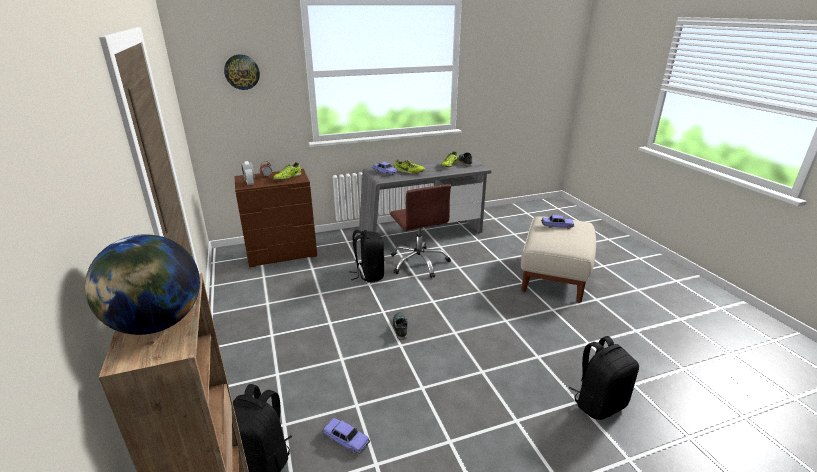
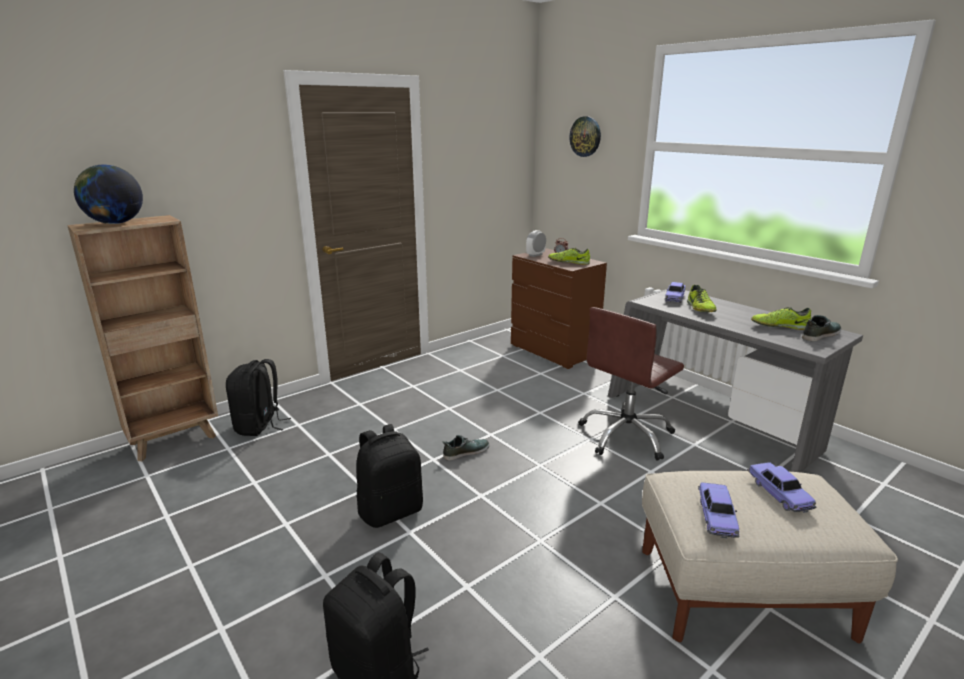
camera: 70 degrees right, 5 degrees down
(346, 439) = (283, 459): toy car -> toy car (716, 516)
(369, 274) = (560, 407): black backpack -> black backpack (391, 511)

